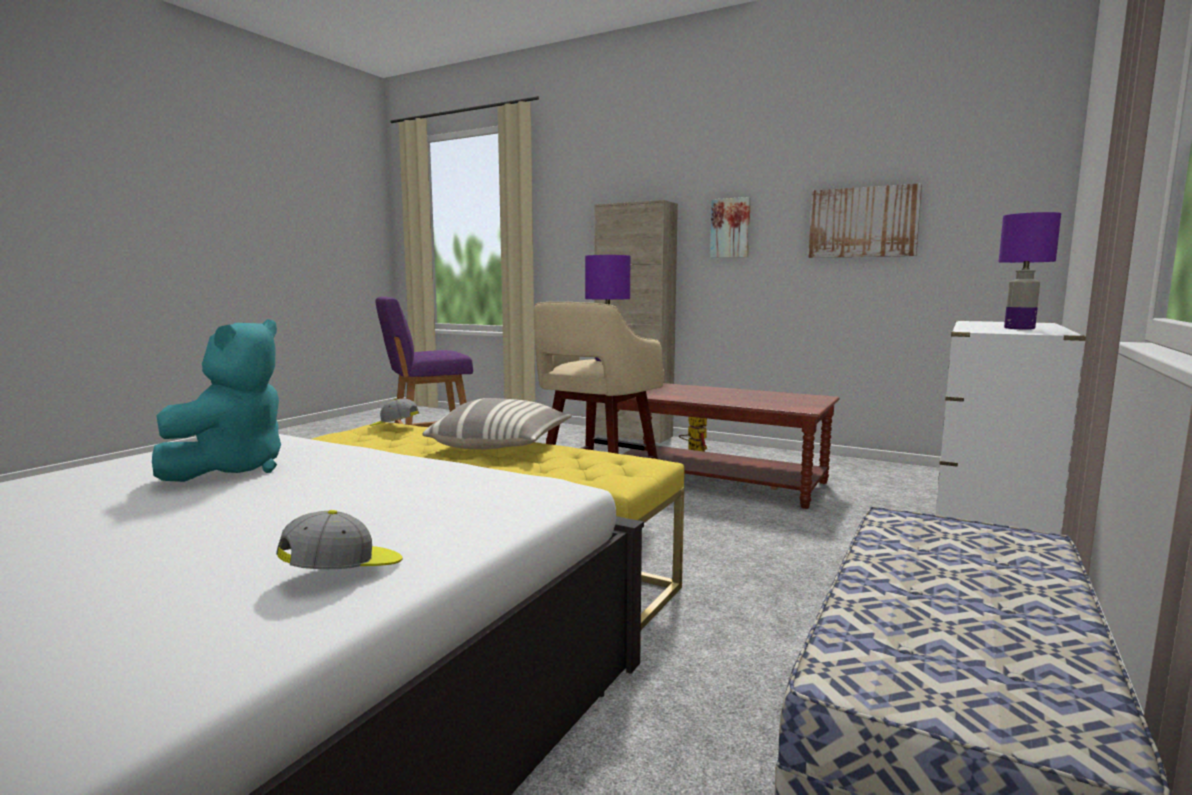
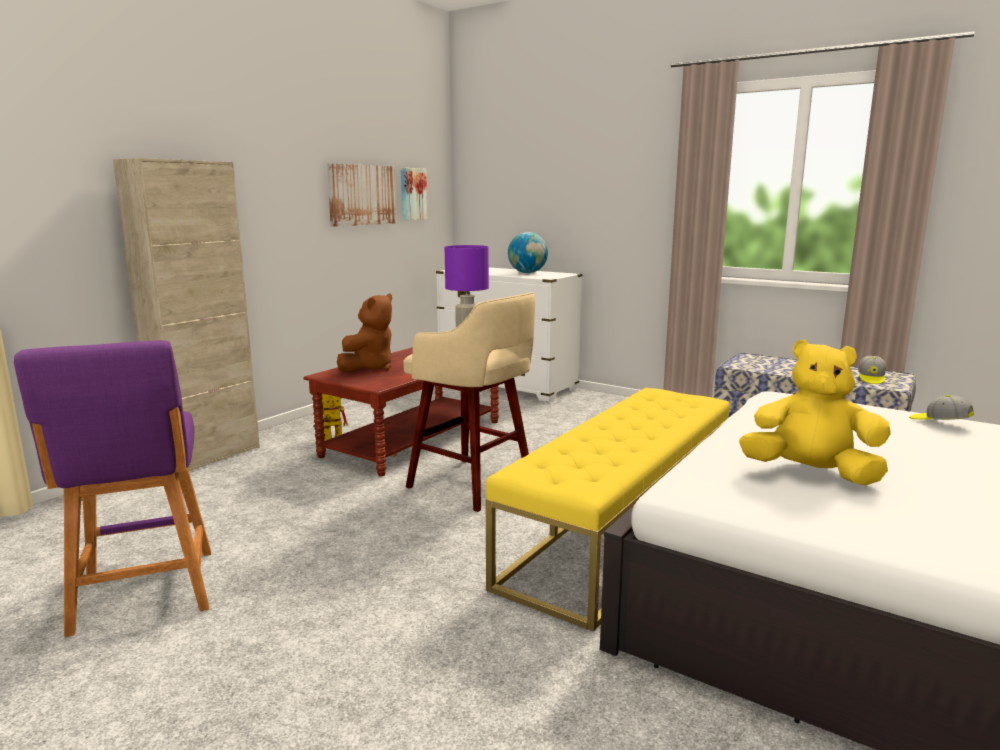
camera: 85 degrees left, 5 degrees up
(232, 469) = (811, 474): turquoise plush toy -> yellow plush toy
(394, 426) = (538, 463): cap -> cap (871, 379)
(501, 446) = (615, 424): pillow -> none
(684, 388) = (369, 368): none -> brown plush toy
(730, 228) = (263, 195): picture -> picture (412, 194)
(1019, 328) = (527, 273): purple table lamp -> globe

